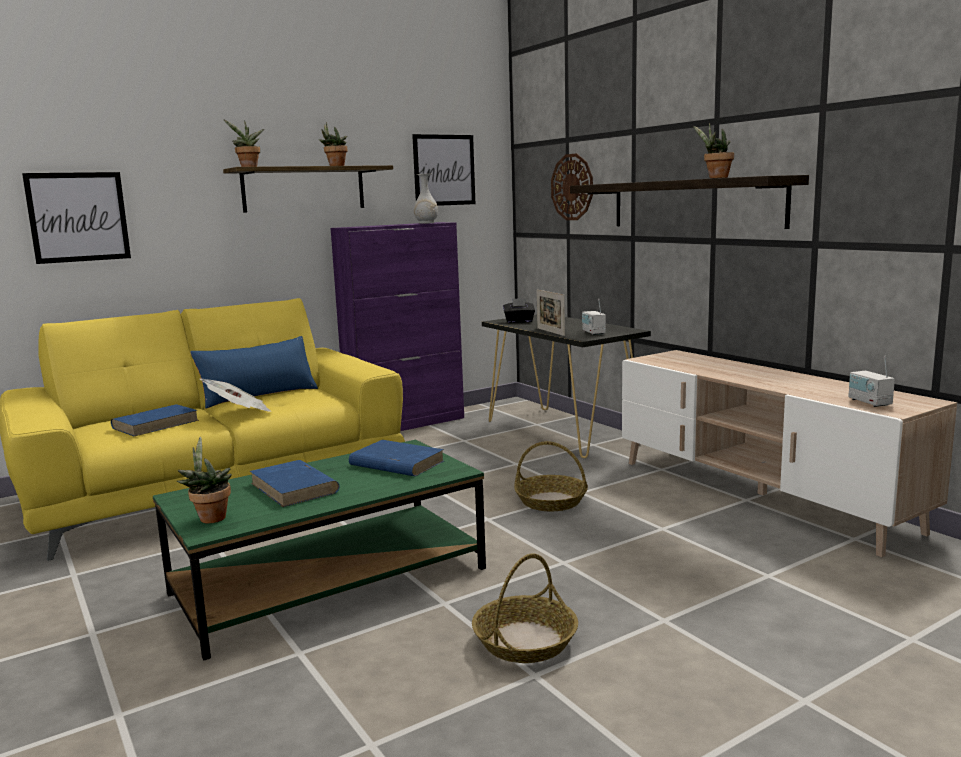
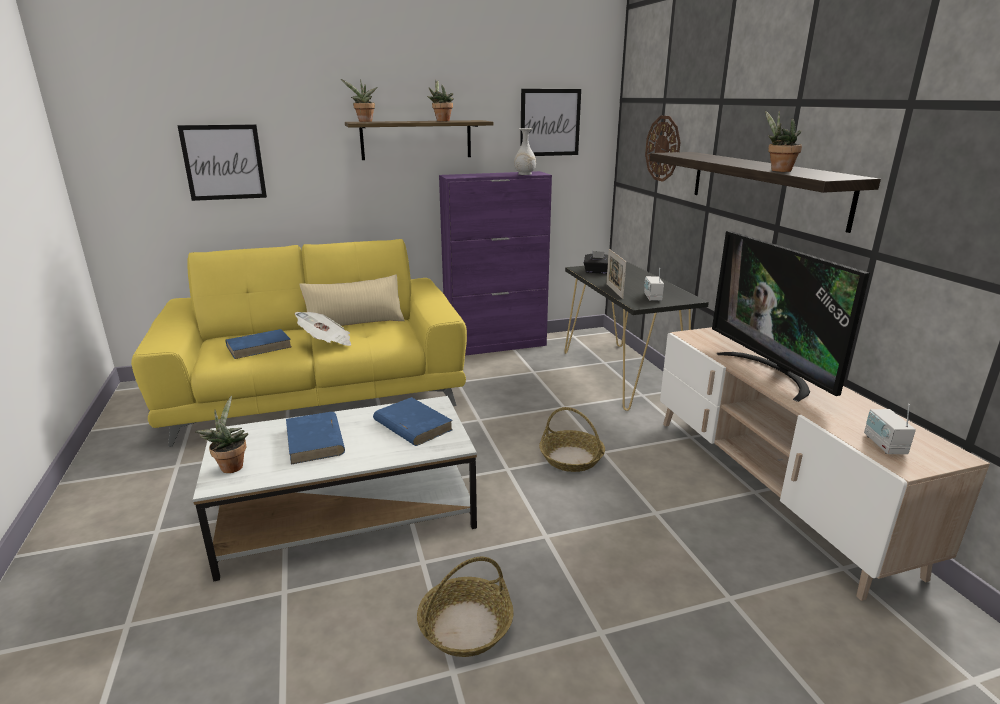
camera: 15 degrees right, 10 degrees up
(258, 395) = (355, 323): blue pillow -> beige pillow
(329, 580) = (347, 513): green coffee table -> white coffee table
(741, 374) = (771, 373): none -> television

